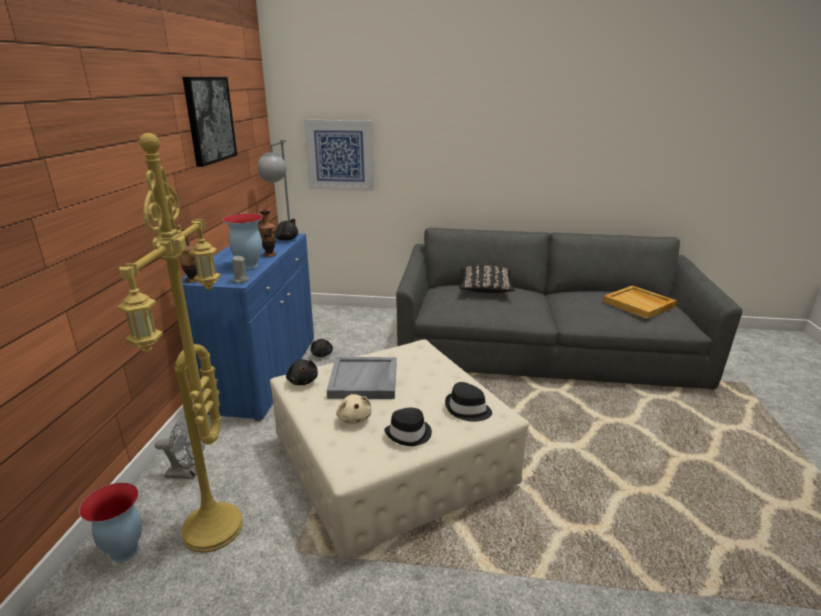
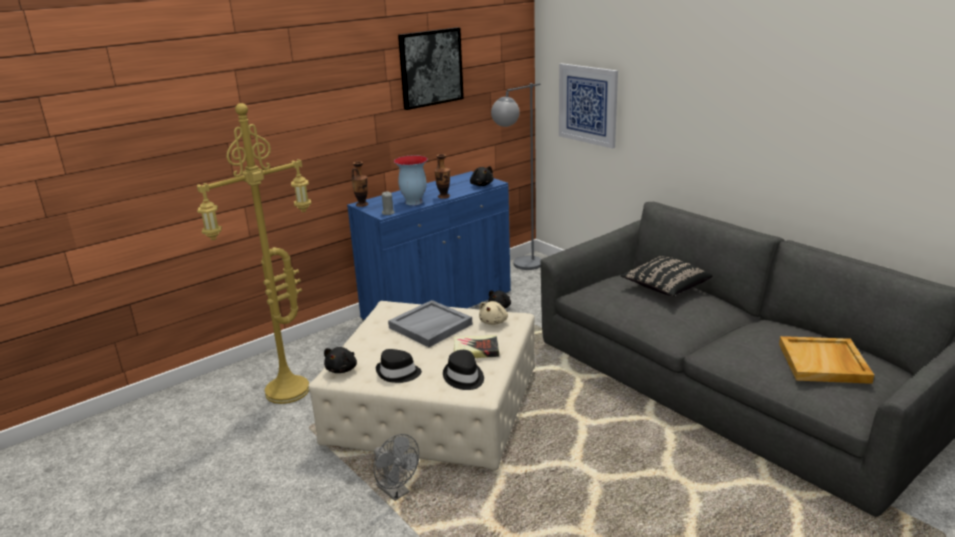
camera: 45 degrees right, 0 degrees up
(123, 551) = (239, 379): vase -> none
(188, 473) = (314, 353): grey fan -> grey fan (397, 492)
(302, 381) = (393, 310): black plush toy -> black plush toy (342, 369)
(354, 418) = (383, 348): beige plush toy -> beige plush toy (494, 322)
(437, 384) = (476, 350): none -> book

